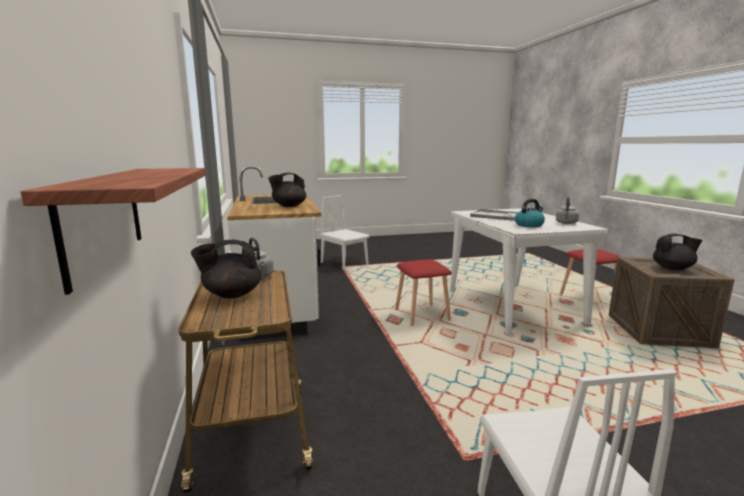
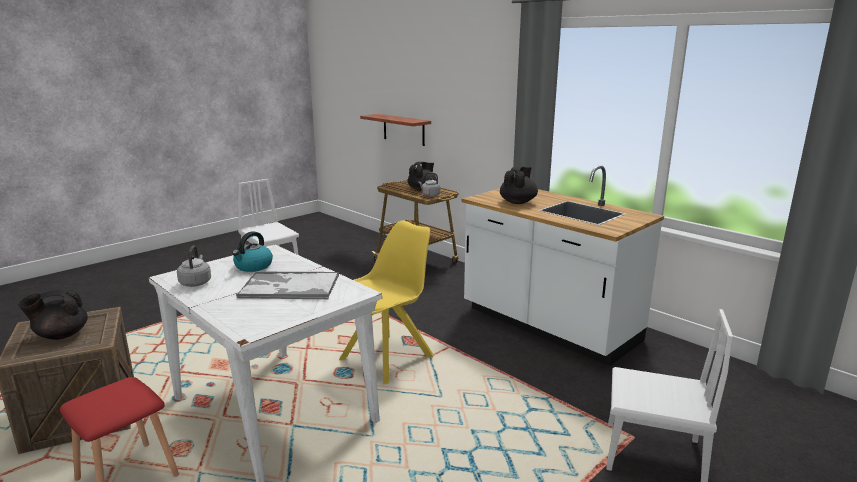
camera: 150 degrees right, 5 degrees up
(421, 315) = (389, 357): red stool -> yellow chair

